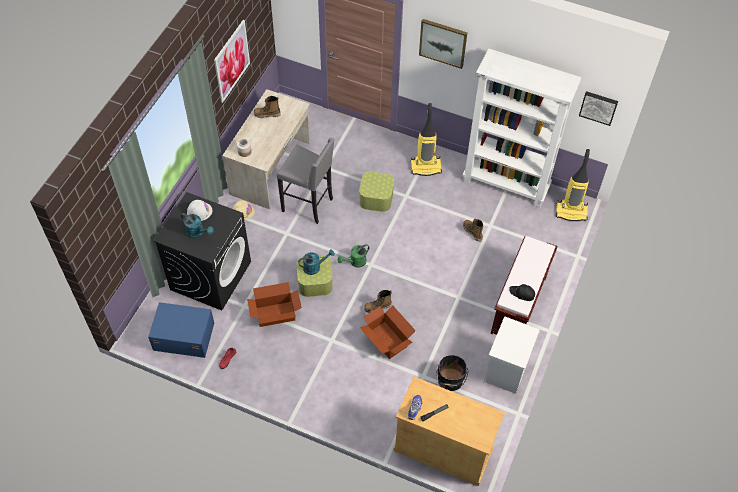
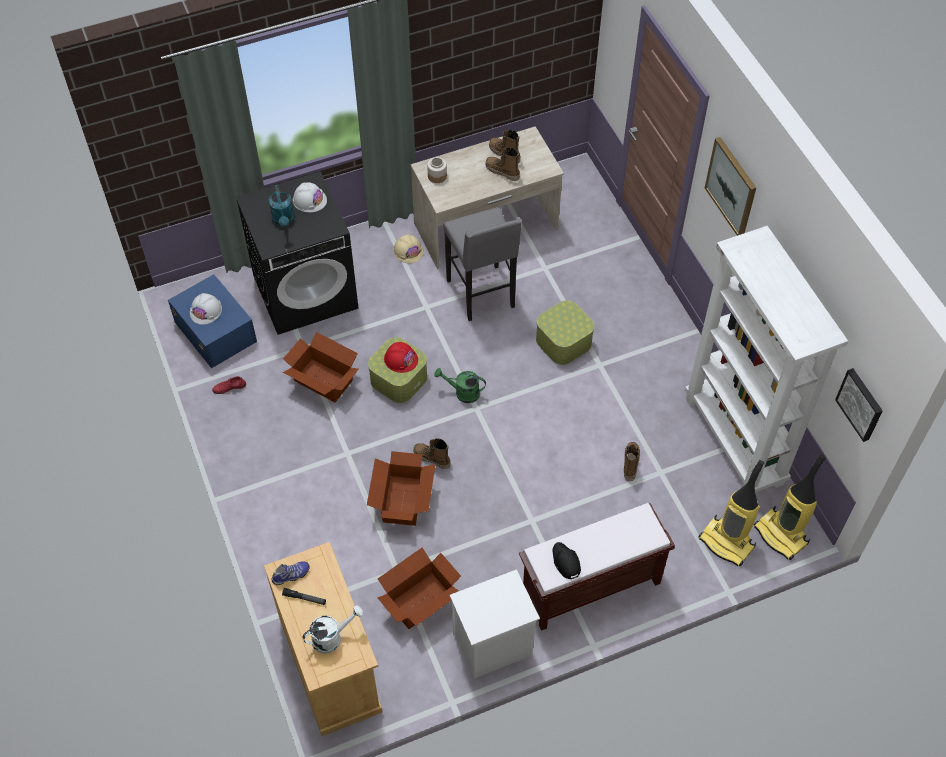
camera: 45 degrees right, 0 degrees up
(178, 325) = (206, 311): none -> white hard hat
(231, 61) = (486, 57): picture -> none
(277, 125) = (502, 172): none -> boot
(315, 267) = (401, 359): turquoise watering can -> red hard hat
(426, 167) = (659, 350): vacuum cleaner -> vacuum cleaner (727, 542)
(450, 380) = (419, 600): black bucket -> cardboard box
(469, 419) = (332, 637): none -> white watering can

